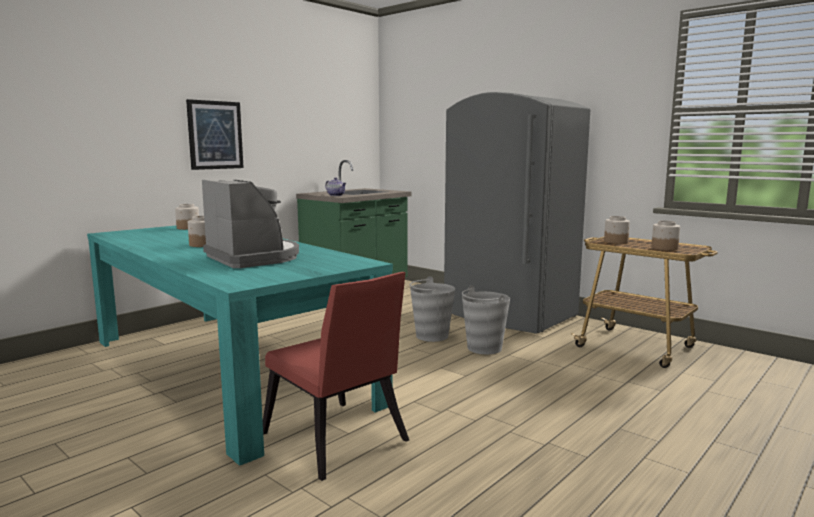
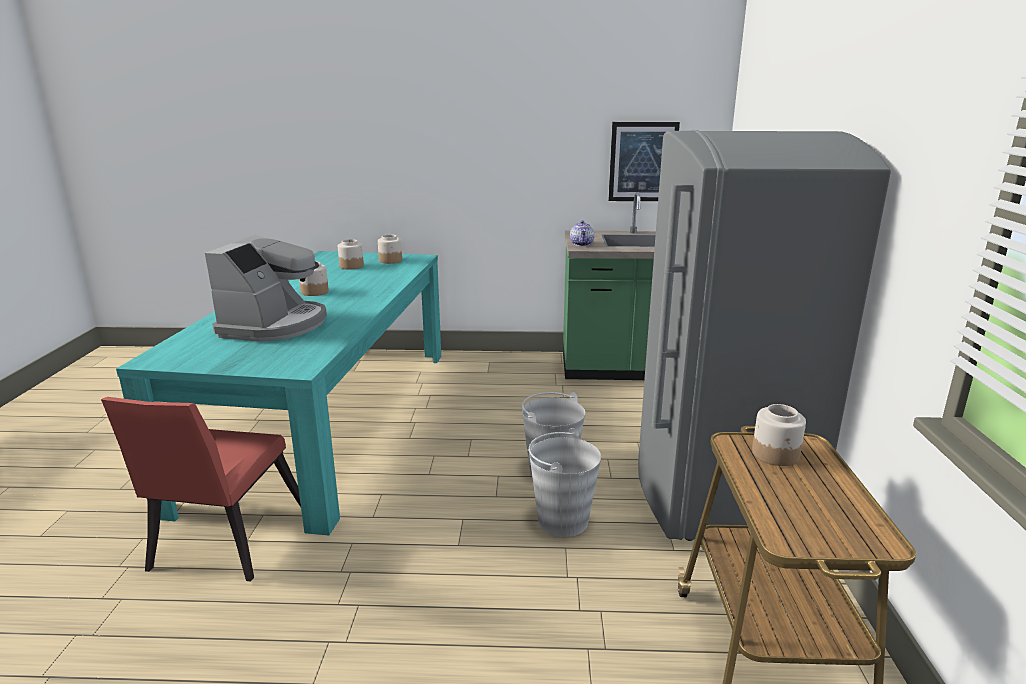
camera: 50 degrees right, 10 degrees up
(215, 135) = (456, 156): picture -> picture (642, 162)
(664, 248) = (785, 511): jar -> jar (351, 266)

